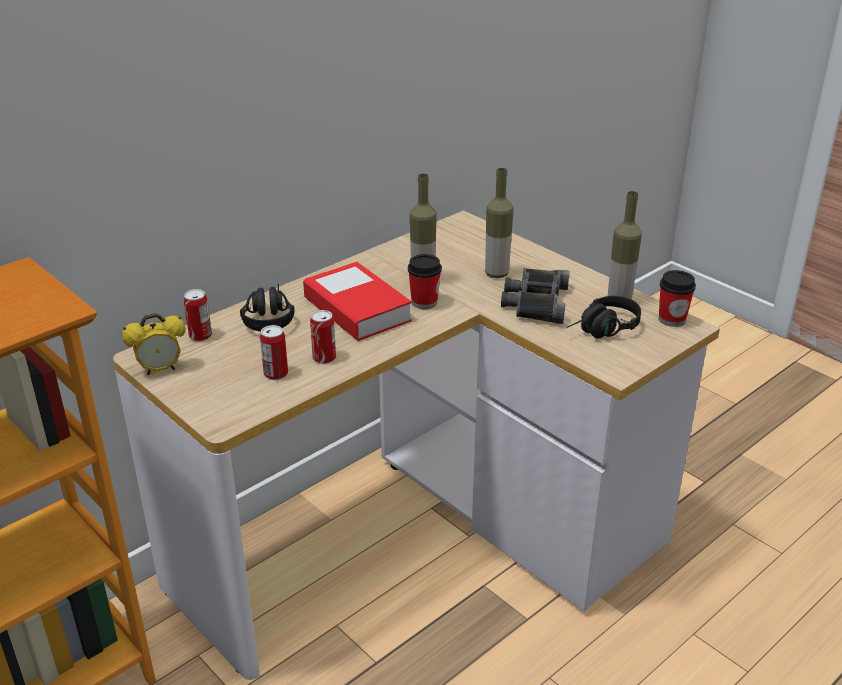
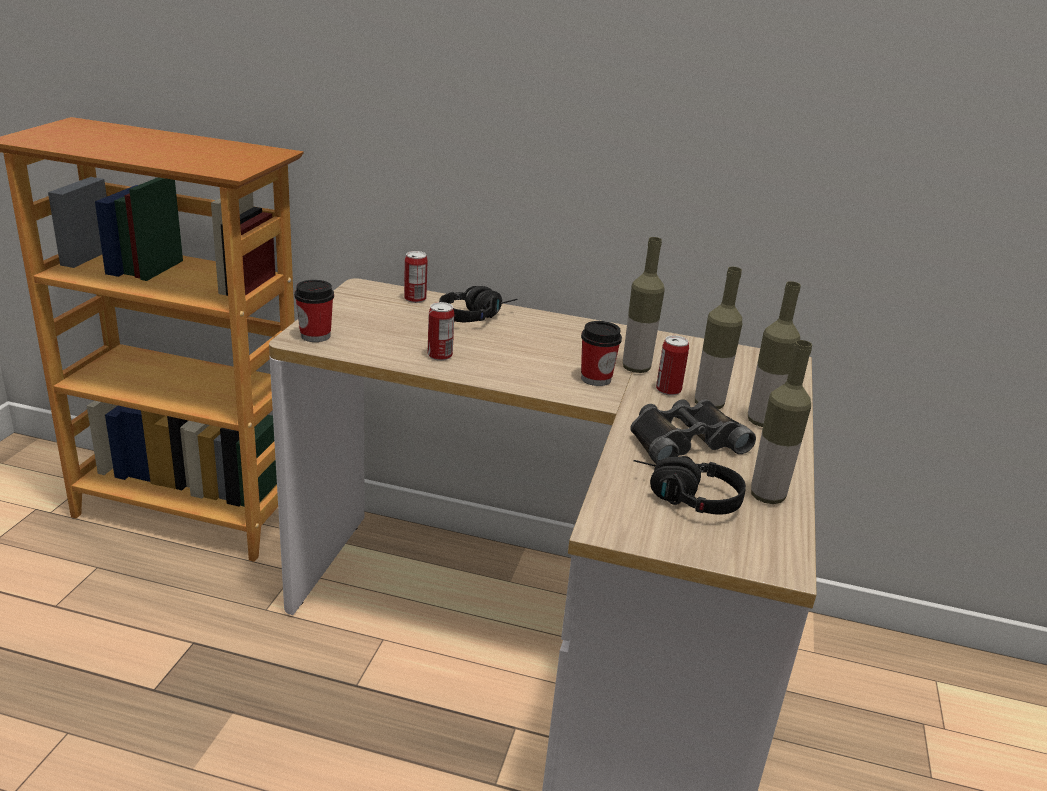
camera: 55 degrees right, 5 degrees down
(160, 370) = (350, 298): alarm clock -> none
(276, 374) = (392, 342): can -> can (668, 390)
(357, 309) = (539, 350): book -> none
(533, 264) = (762, 422): none -> bottle
(672, 319) = (779, 547): cup -> cup (315, 336)

